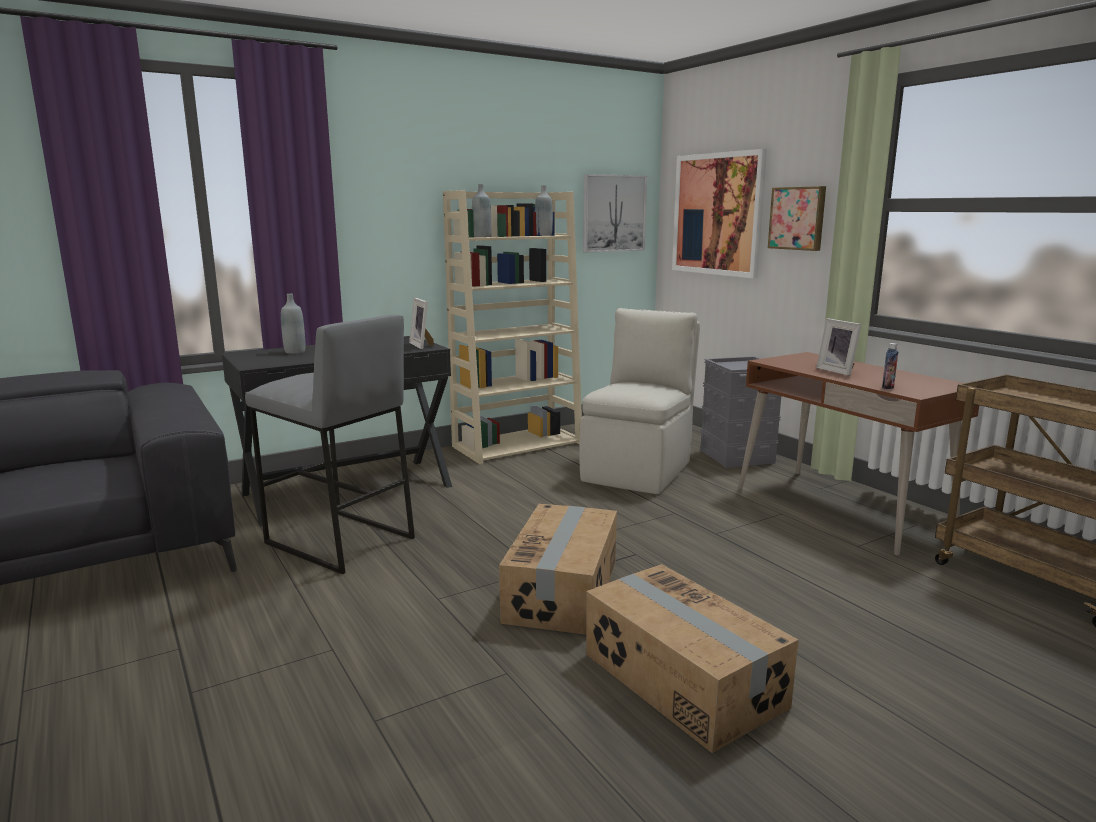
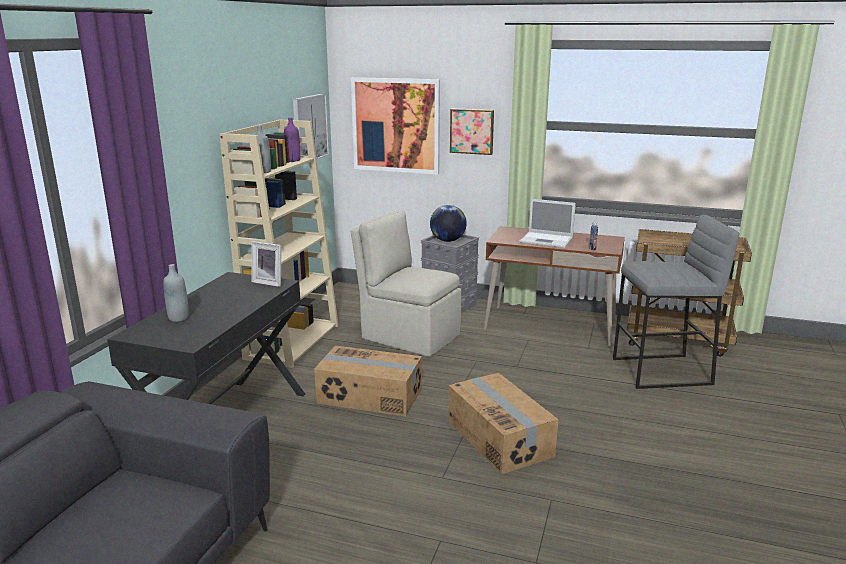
camera: 40 degrees left, 5 degrees up
(338, 541) = (301, 470): grey stool -> grey stool (661, 372)
(543, 235) = (293, 160): grey bottle -> purple bottle
(638, 470) = (409, 336): beige chair -> beige chair turned 45 degrees counterclockwise
(681, 680) = (626, 459): cardboard box -> cardboard box (370, 396)
(741, 365) = (447, 240): none -> globe
(838, 371) = (547, 240): picture frame -> laptop

